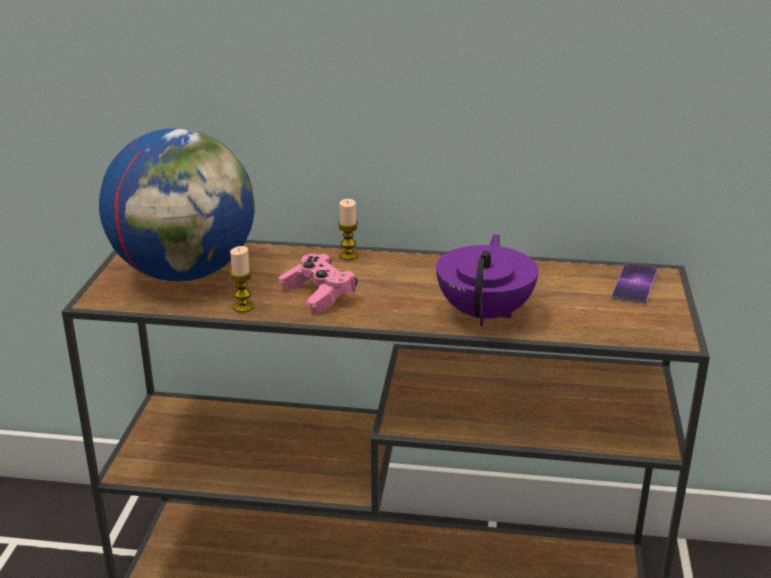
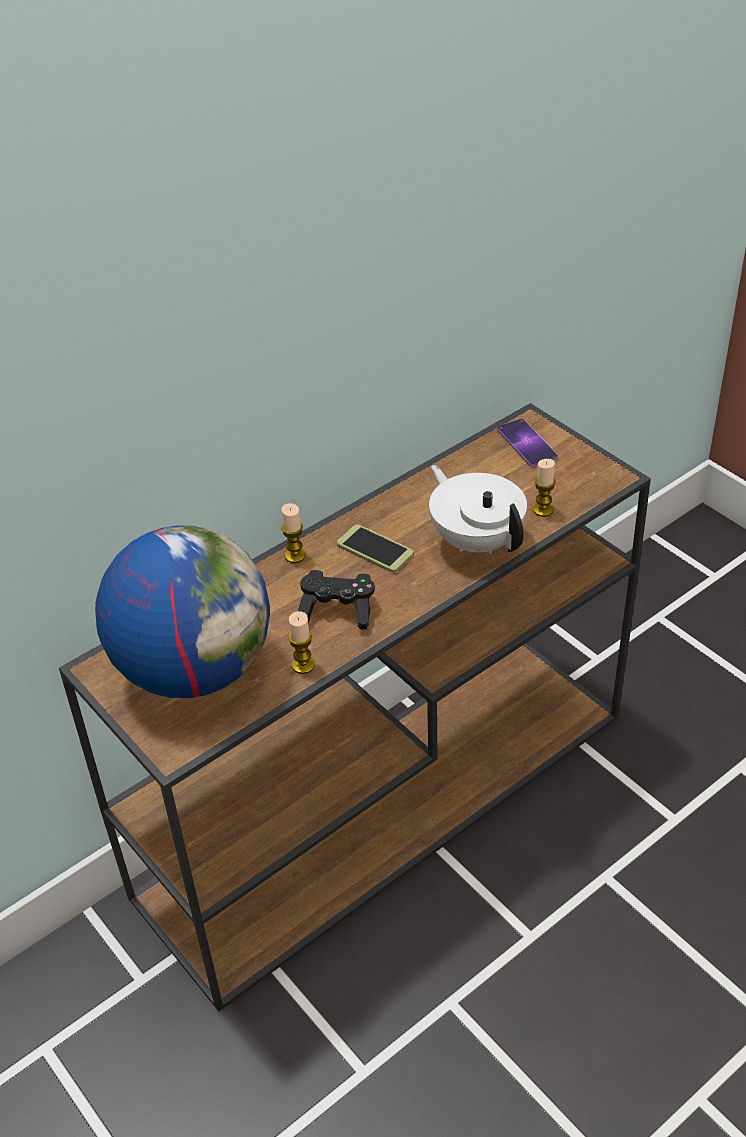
camera: 45 degrees left, 15 degrees up
(318, 294) = (337, 610): pink game controller -> black game controller
(405, 280) = (375, 549): none -> phone
(485, 313) = (476, 540): purple teapot -> white teapot
(572, 325) = (543, 510): none -> candle

